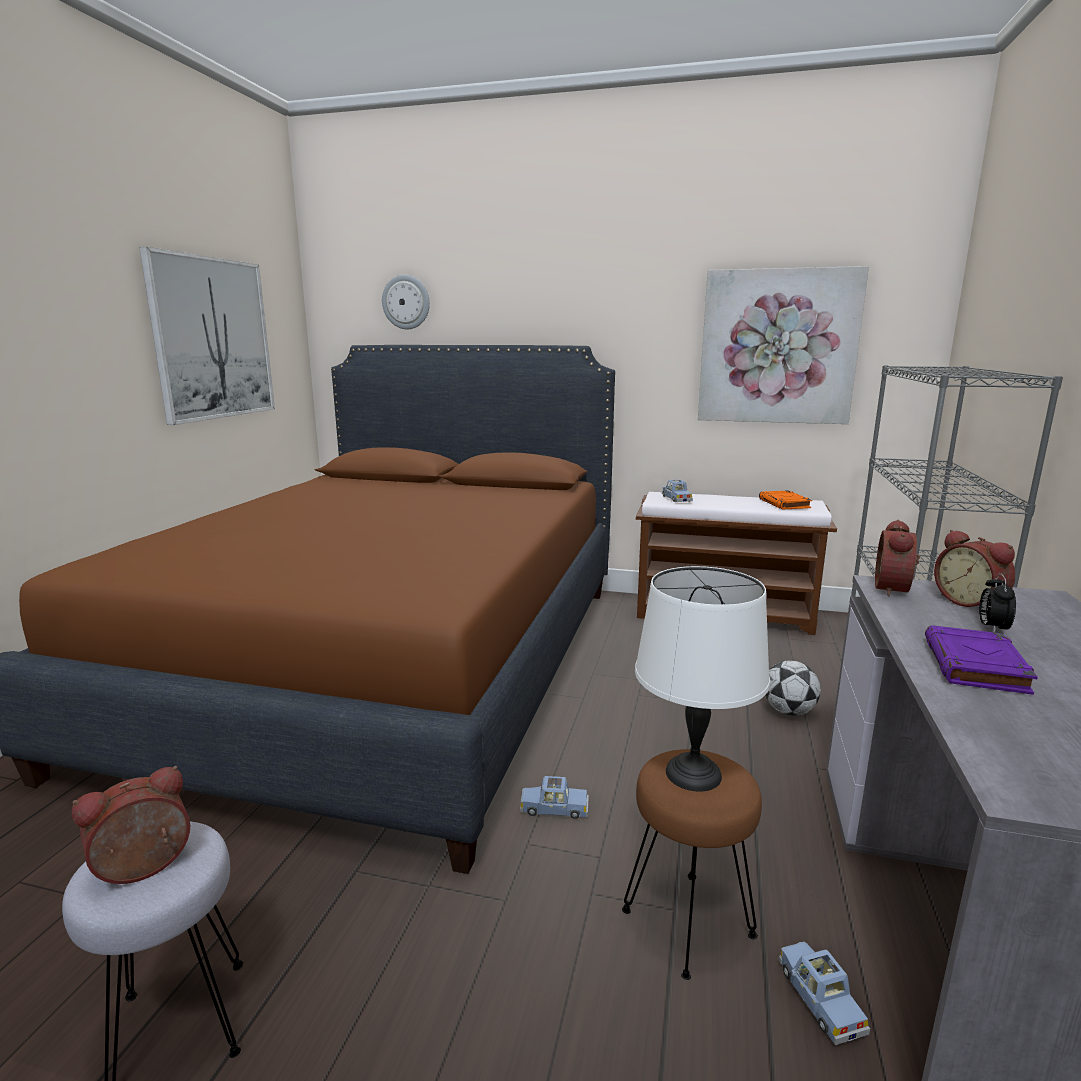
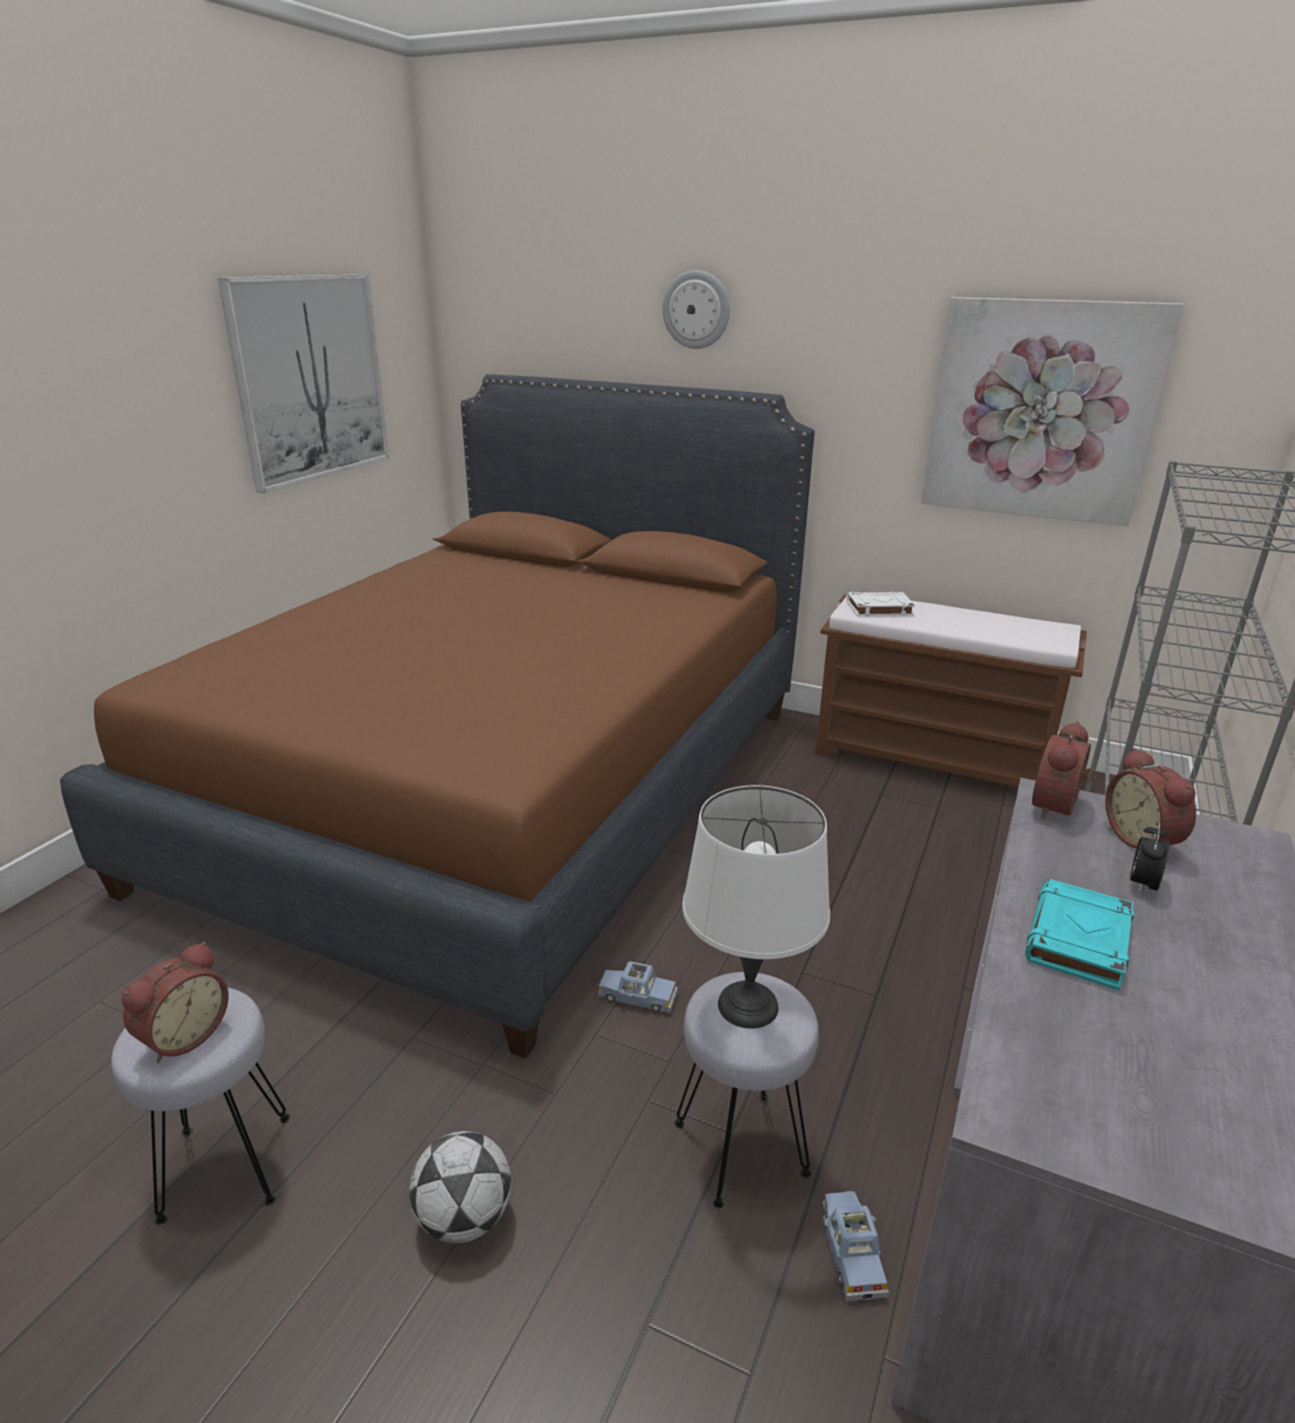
camera: 10 degrees right, 10 degrees up
(144, 869) = (183, 1035): alarm clock -> alarm clock turned 150 degrees clockwise
(406, 302) = (554, 319): wall clock -> wall clock (696, 310)
(675, 499) = (878, 609): blue toy car -> white book
(687, 921) = (740, 1146): brown stool -> grey stool
(785, 504) = (1023, 628): orange book -> none
(788, 711) = (959, 908): football -> football (465, 1218)
(975, 666) = (1078, 941): purple book -> turquoise book

